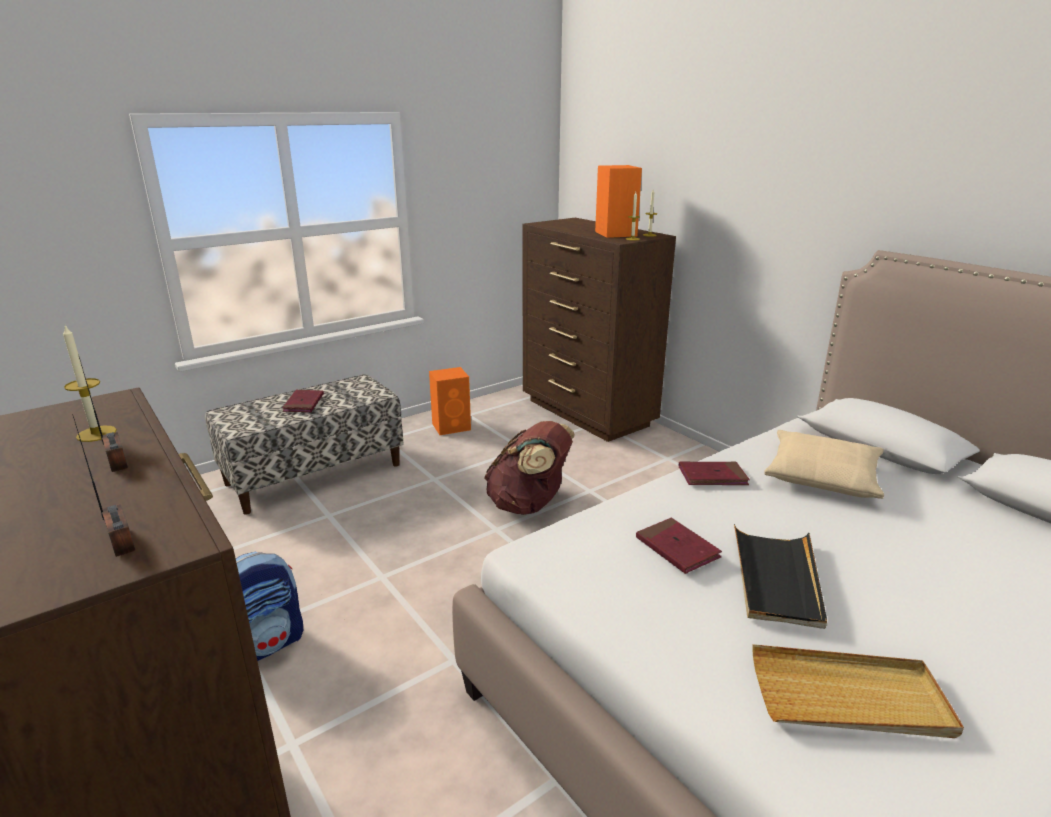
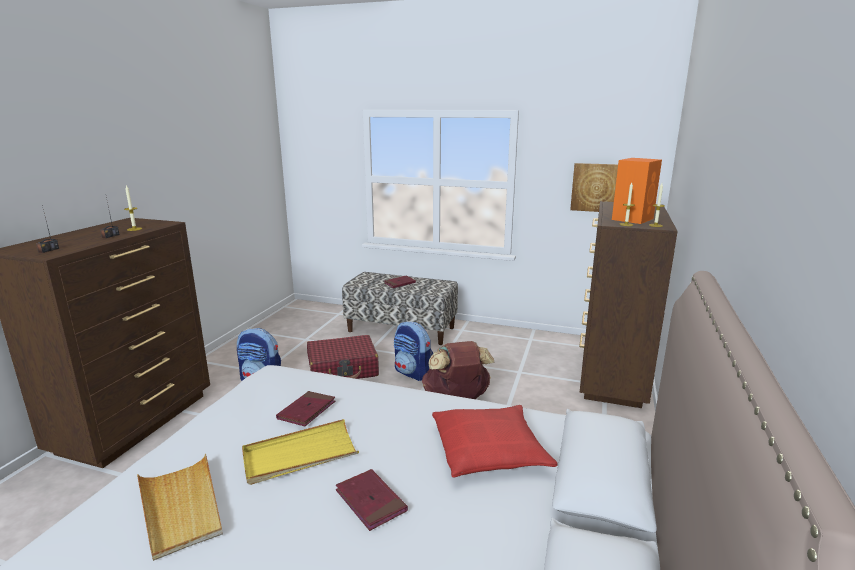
camera: 55 degrees right, 5 degrees down
(347, 556) = (343, 369): none -> red suitcase
(435, 508) = (413, 373): none -> backpack
(452, 426) = (507, 340): orange speaker -> none
(496, 209) = (596, 187): none -> picture
(712, 476) = (425, 403): red book -> red book (370, 501)
(776, 578) = (300, 455): black tray -> yellow tray
(822, 475) = (489, 450): beige pillow -> red pillow

